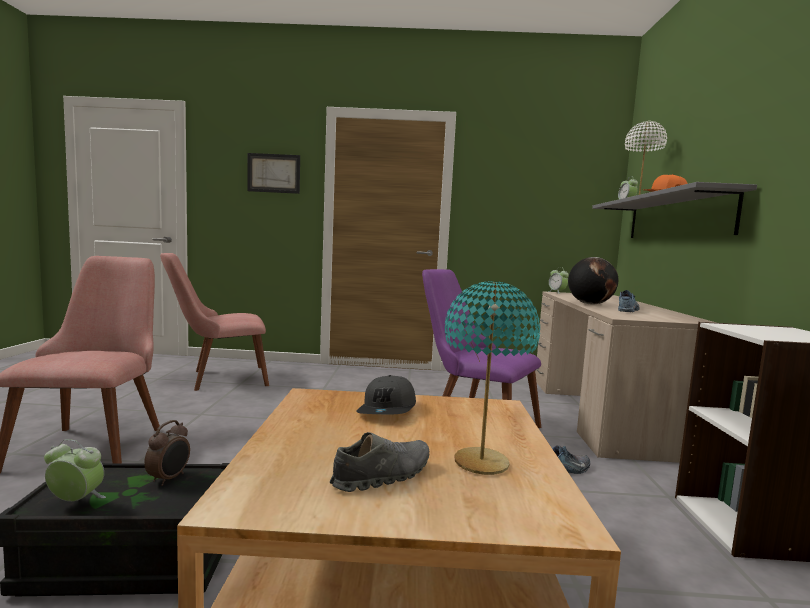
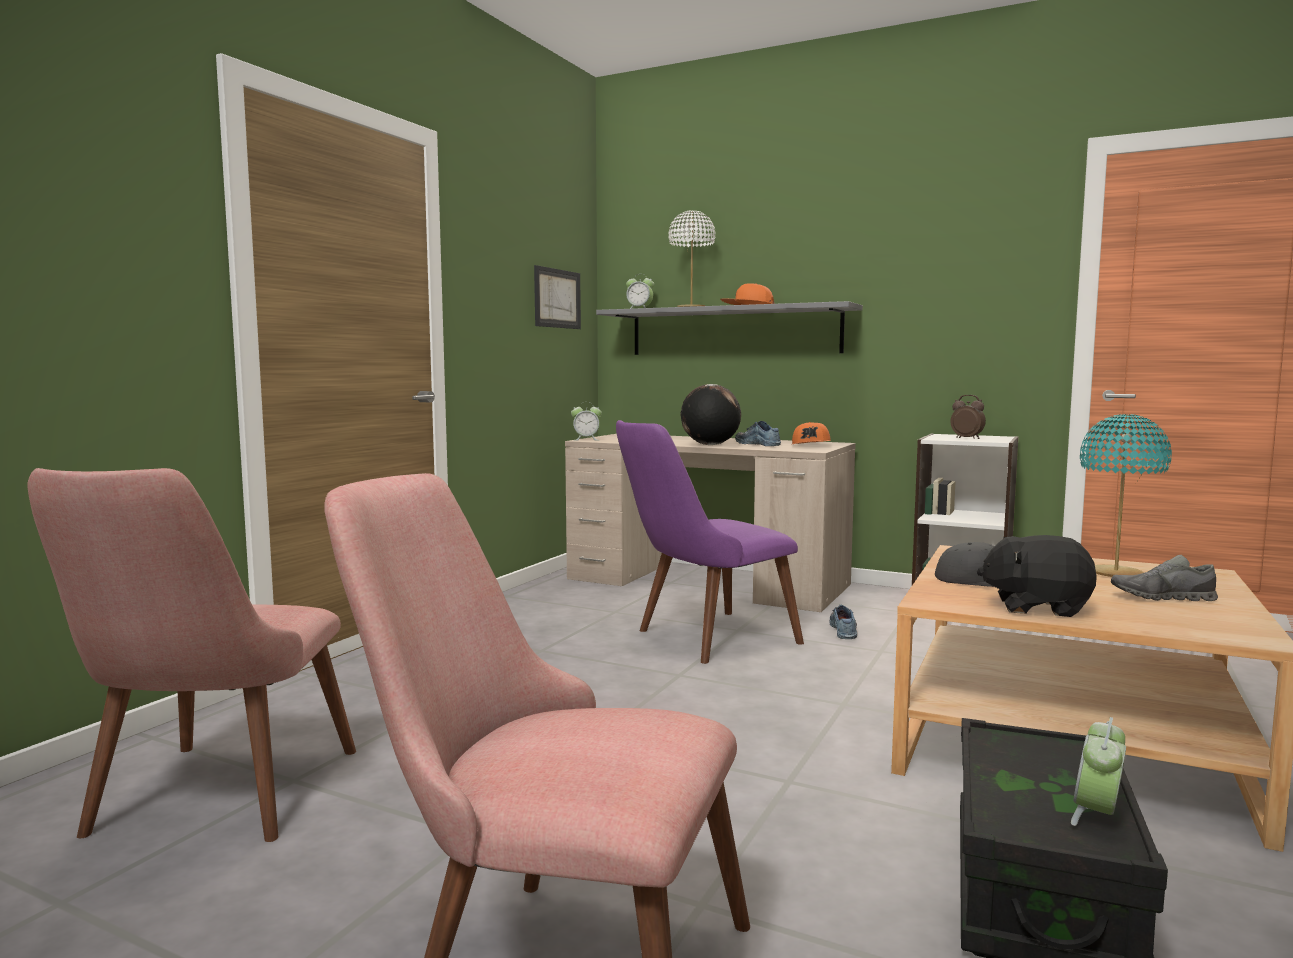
camera: 65 degrees left, 0 degrees up
(169, 478) = (1006, 762): alarm clock -> alarm clock (967, 438)
(274, 173) = (100, 205): picture -> picture (557, 298)
(309, 422) = (1036, 607): none -> black plush toy
(382, 475) = (1162, 598): grey shoe -> grey shoe turned 75 degrees counterclockwise
(656, 317) = (811, 445): none -> orange cap

